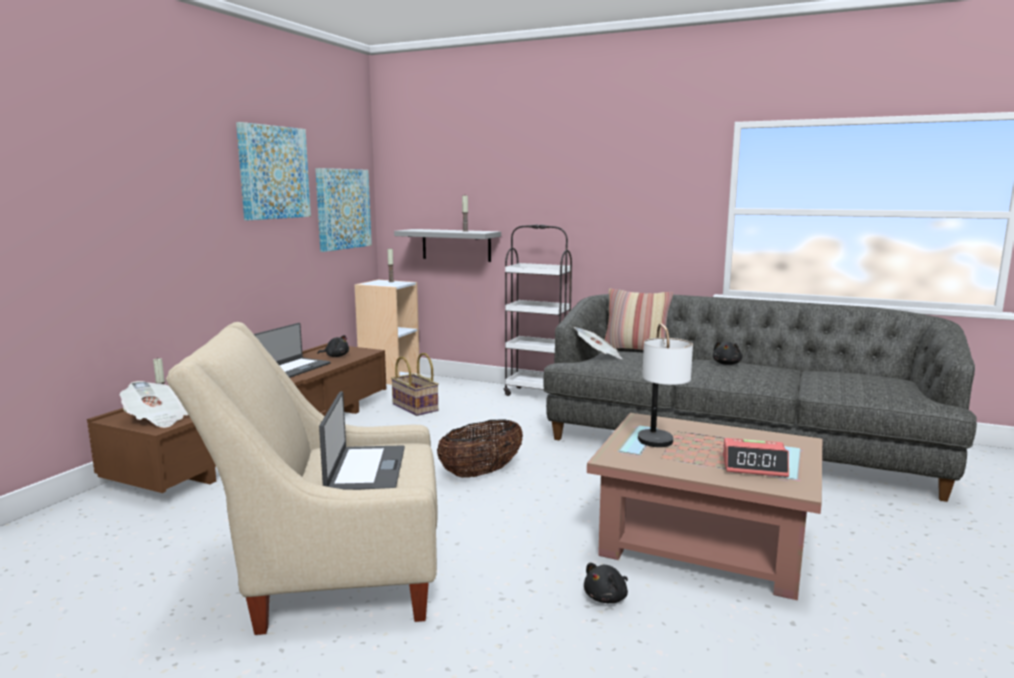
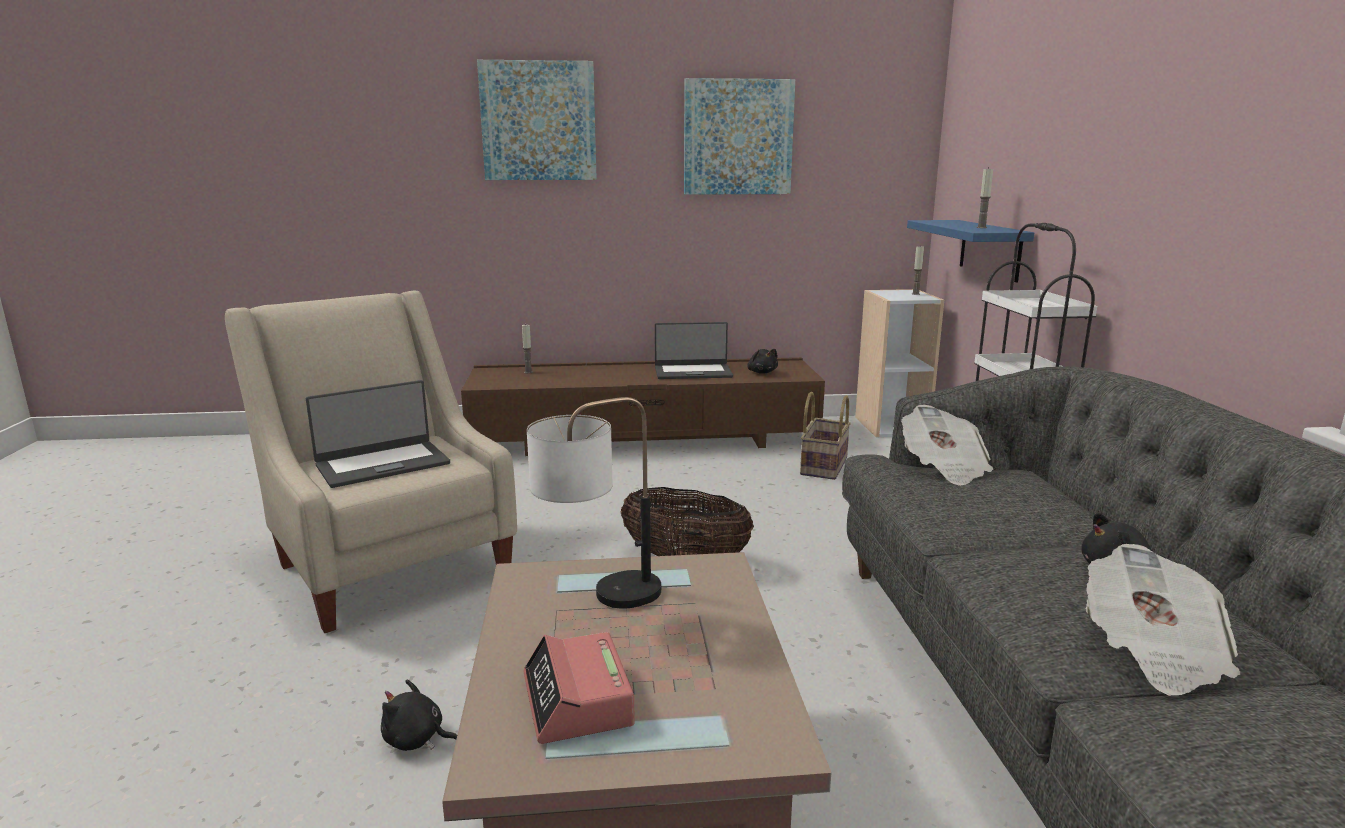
camera: 60 degrees right, 5 degrees up
(157, 419) = (496, 379): newspaper -> newspaper (1153, 652)
(343, 209) = (861, 186): picture -> picture (538, 121)
(456, 245) = (990, 249): grey shelf -> blue shelf
(636, 350) = (1062, 486): pillow -> none

